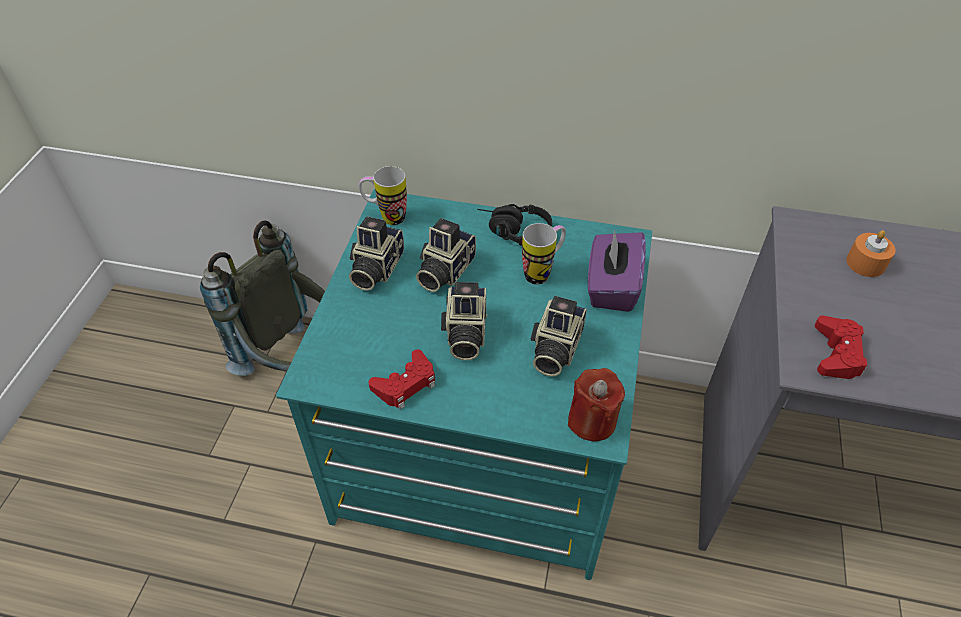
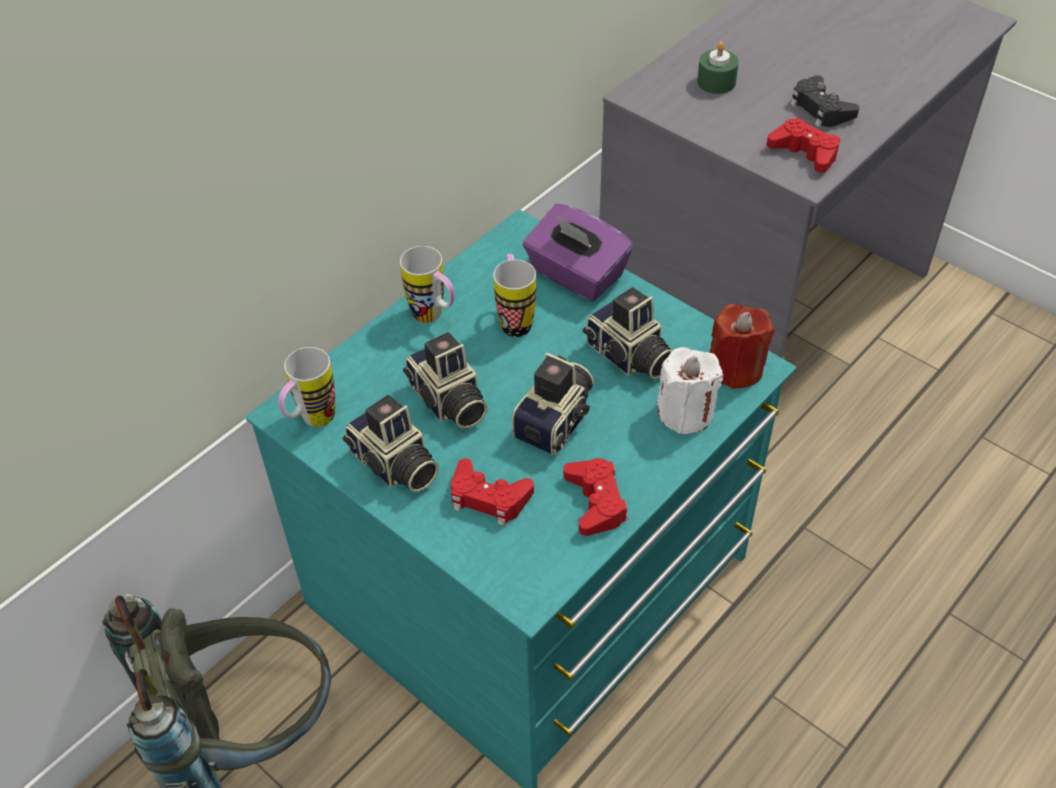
camera: 60 degrees left, 0 degrees up
(376, 325) = (488, 498): none -> red game controller
(464, 334) = (557, 421): camera -> camera turned 90 degrees counterclockwise
(512, 232) = (434, 317): black headphones -> mug
(523, 405) = (685, 412): none -> white candle
(865, 263) = (716, 82): orange candle -> green candle
(909, 345) = (821, 109): none -> black game controller

